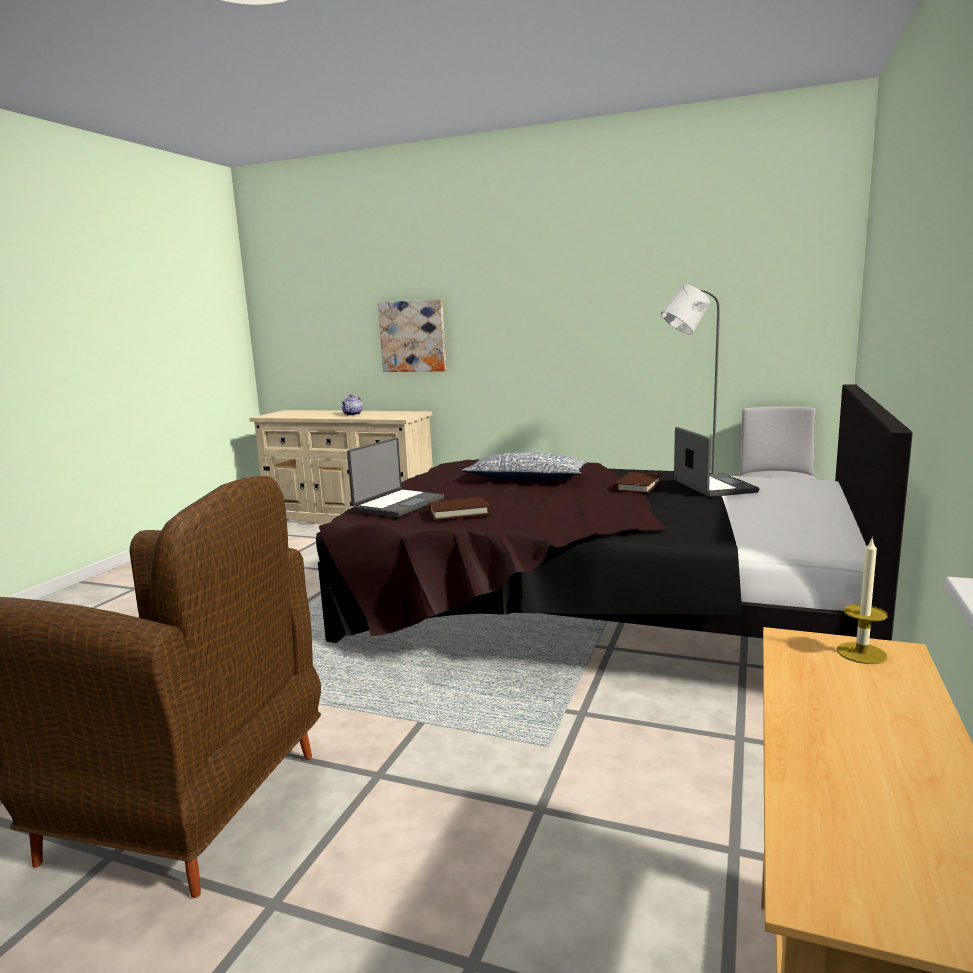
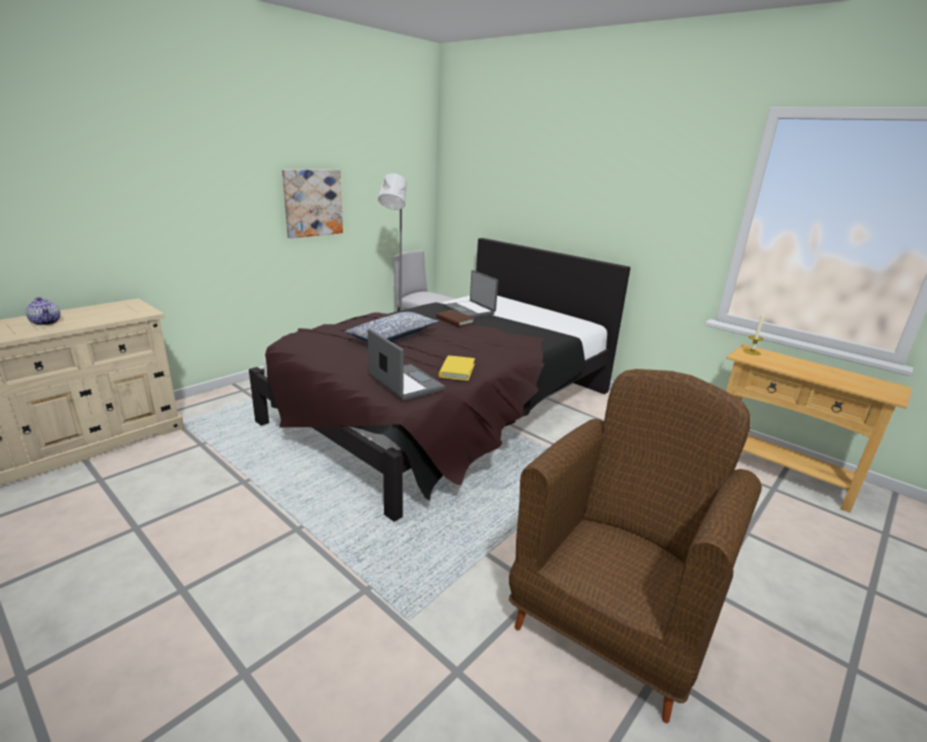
camera: 70 degrees left, 10 degrees up
(413, 336) = (96, 213): picture -> picture (312, 203)
(458, 512) = (457, 370): brown book -> yellow book
(713, 487) = (470, 310): laptop -> laptop turned 135 degrees counterclockwise

